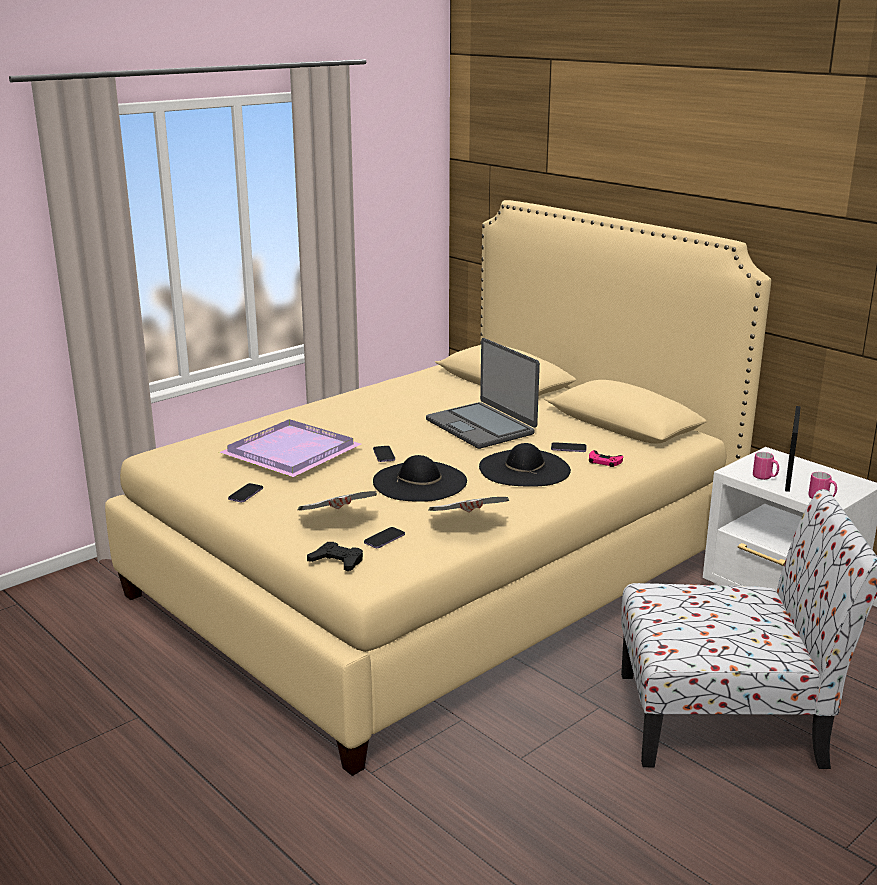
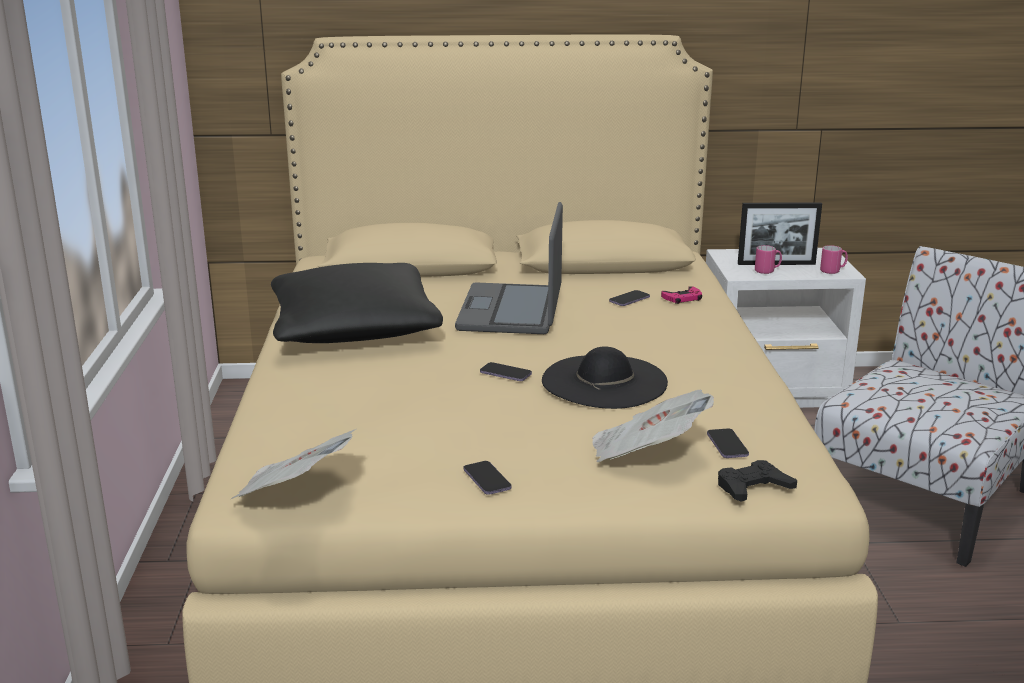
camera: 50 degrees left, 0 degrees up
(291, 451) = (410, 413): purple tray -> none
(382, 404) = (354, 329): none -> black pillow
(467, 525) = (745, 397): newspaper -> newspaper (296, 494)
(481, 426) = (512, 311): laptop -> laptop turned 90 degrees clockwise
(524, 468) = (647, 330): black hat -> none
(788, 476) = (776, 264): picture frame -> picture frame turned 60 degrees counterclockwise

